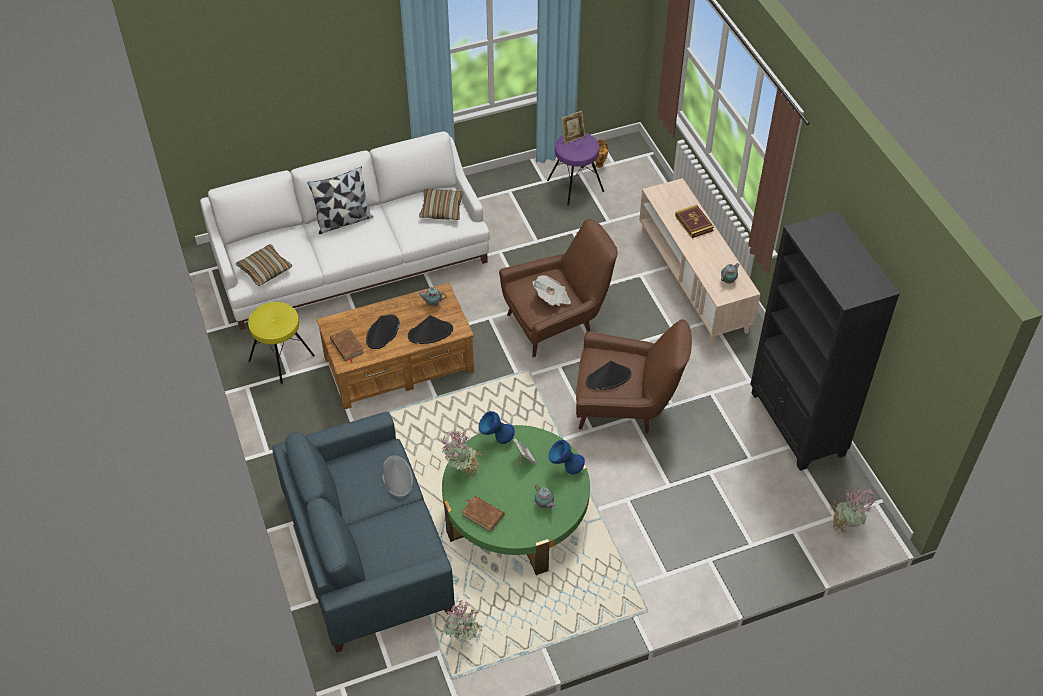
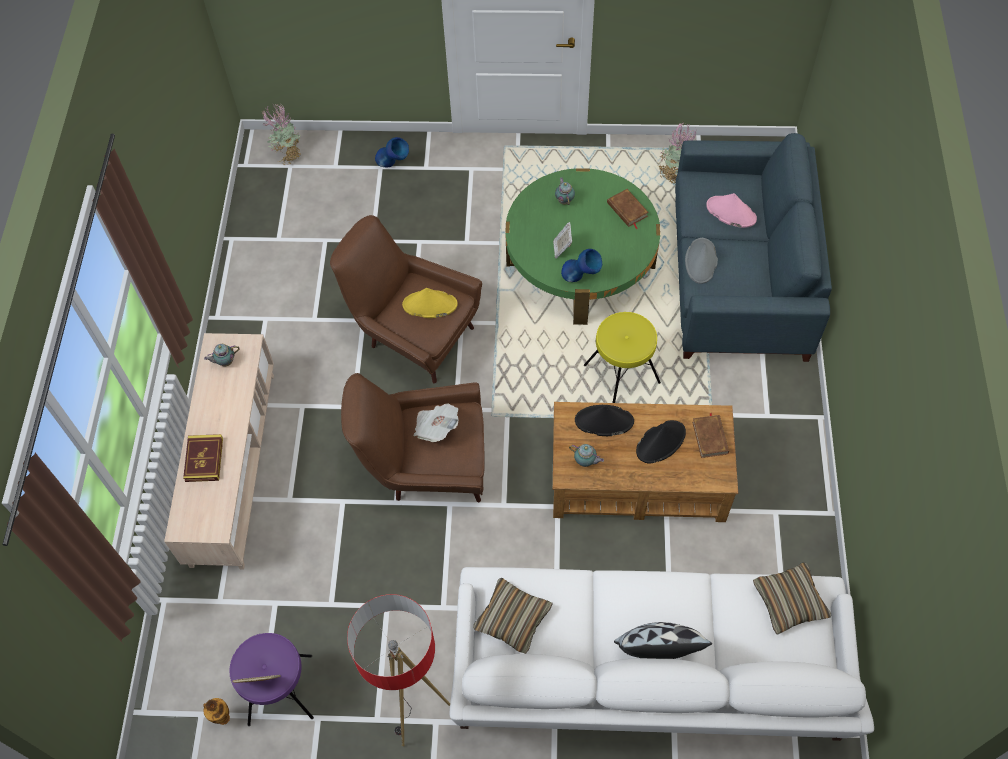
camera: 155 degrees left, 10 degrees up
(281, 358) = (780, 539): yellow stool -> yellow stool (622, 374)
(384, 533) = (730, 212): none -> pink hat
(462, 472) = (630, 257): potted plant -> none
(488, 200) = (414, 712): none -> floor lamp
(566, 469) = (526, 226): blue vase -> blue vase (394, 165)
(608, 378) = (429, 305): black hat -> yellow hat
(797, 424) = (256, 257): black bookcase -> none

